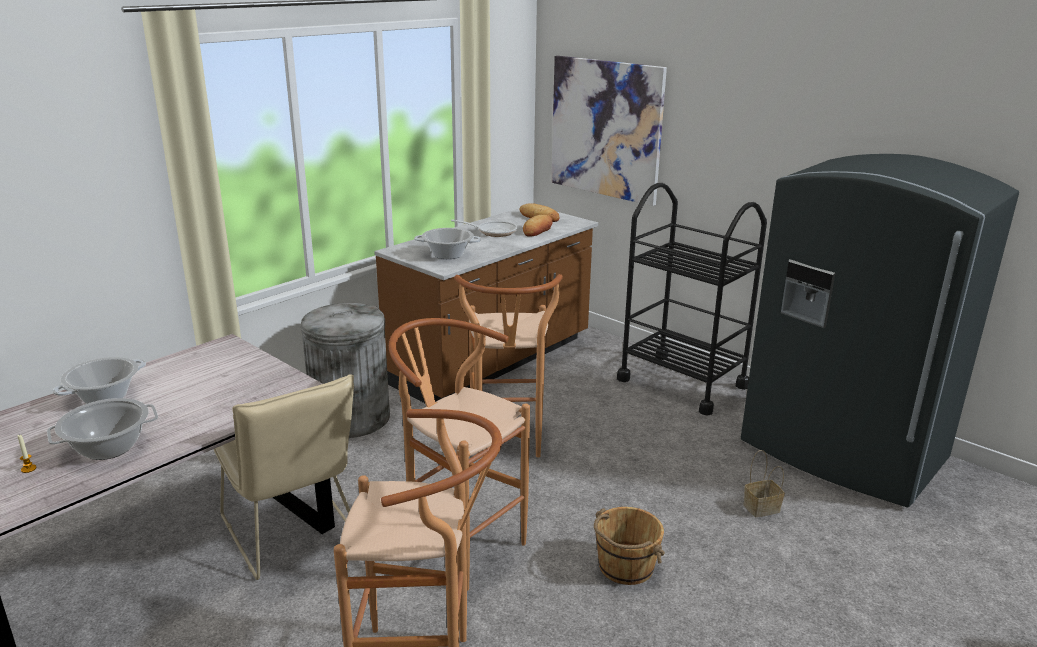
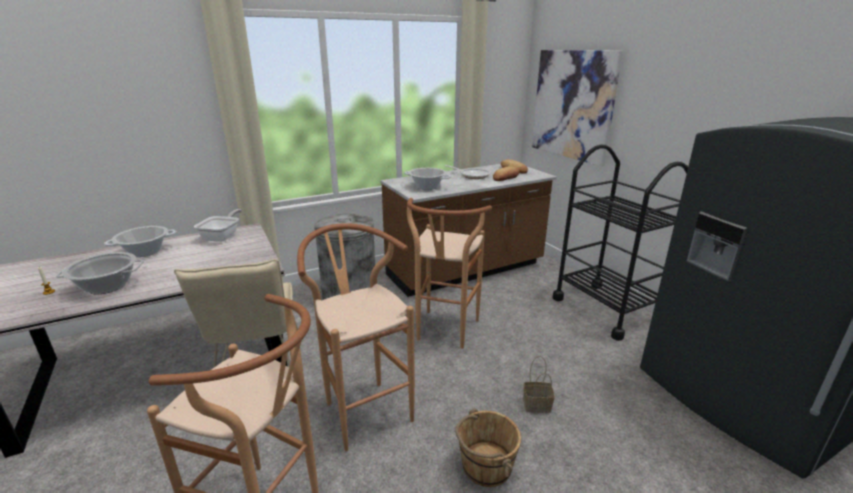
camera: 20 degrees right, 0 degrees up
(199, 359) = (223, 236): none -> frying pan
(762, 507) = (639, 438): basket -> basket (537, 404)

